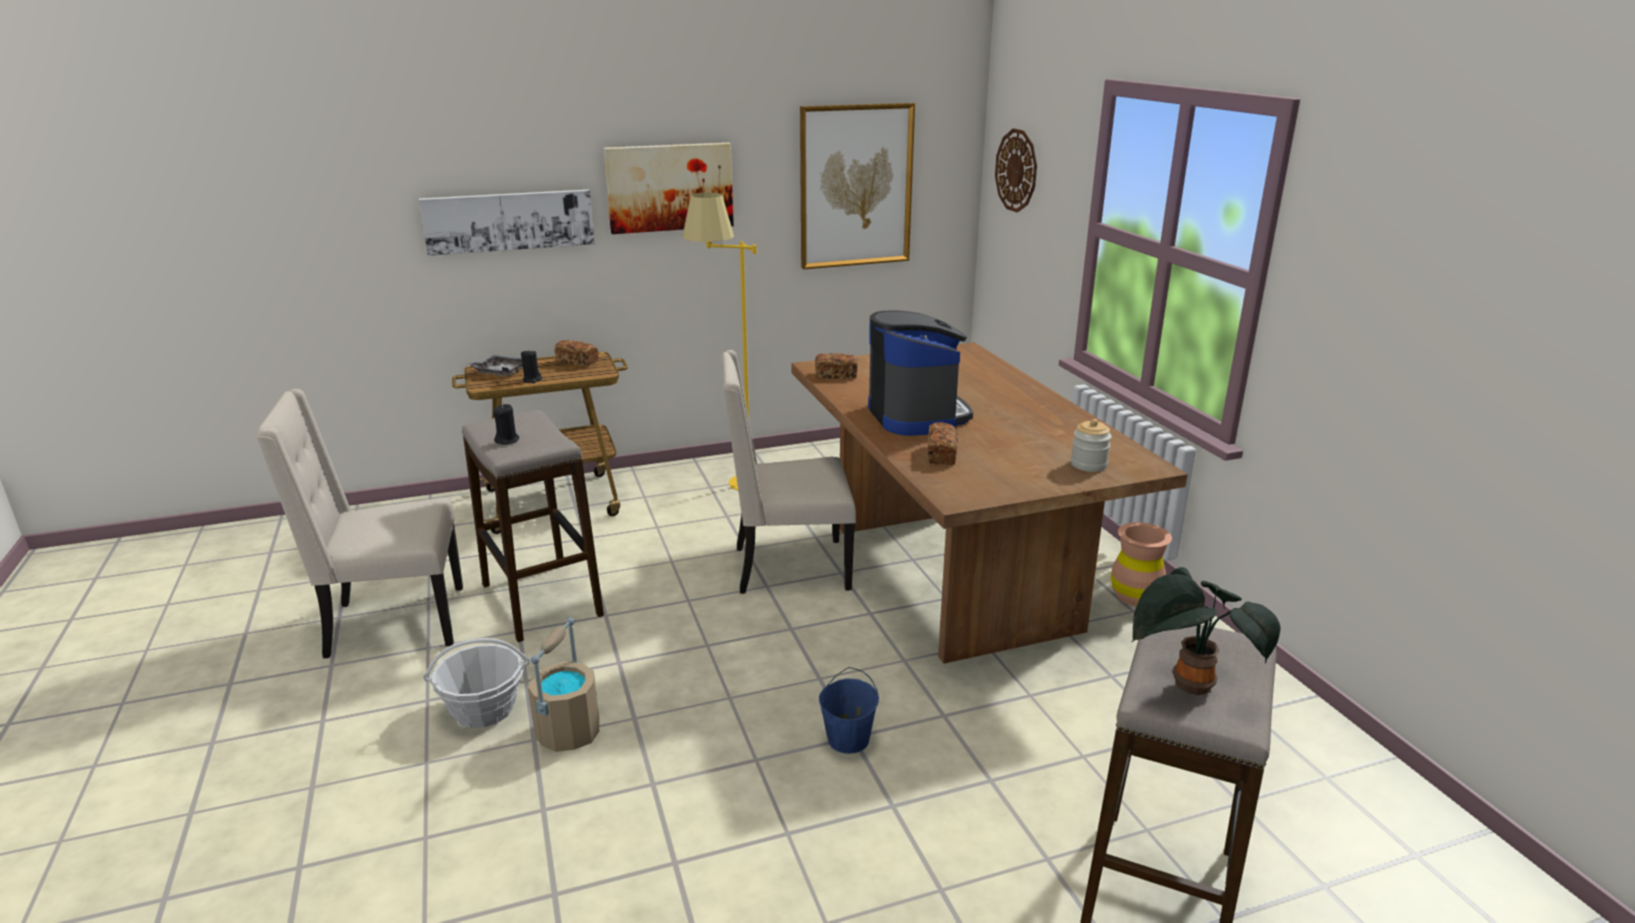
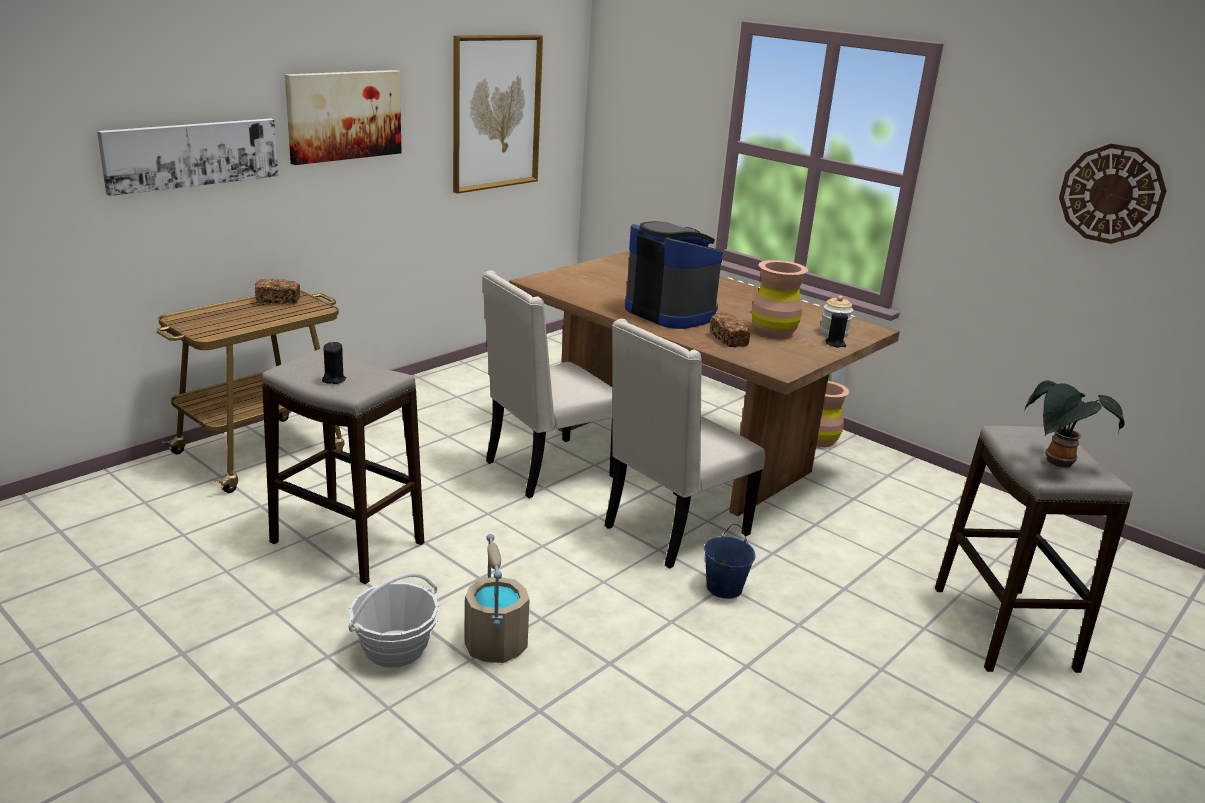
camera: 30 degrees left, 0 degrees up
(392, 624) = (208, 599): beige chair -> beige chair (673, 531)
(499, 372) = (205, 319): grey tray -> none
(532, 380) = (253, 323): black candle -> black candle (835, 344)
(734, 488) = (430, 411): yellow floor lamp -> none
(836, 375) = (562, 287): bread -> none
(1010, 453) = (773, 332): none -> brown vase
(1016, 170) = (634, 97): wall clock -> wall clock (1111, 194)

